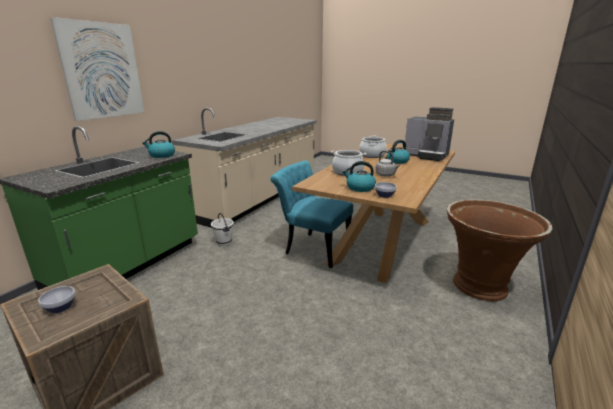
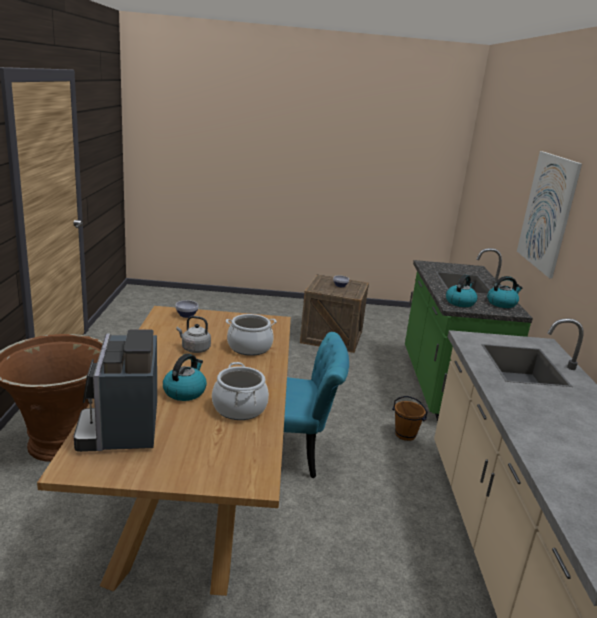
camera: 150 degrees right, 0 degrees up
(223, 242) = (405, 434): white bucket -> brown bucket
(360, 188) = (217, 322): kettle -> kettle (502, 303)
(427, 156) = (122, 429): coffee machine -> coffee machine turned 105 degrees counterclockwise

